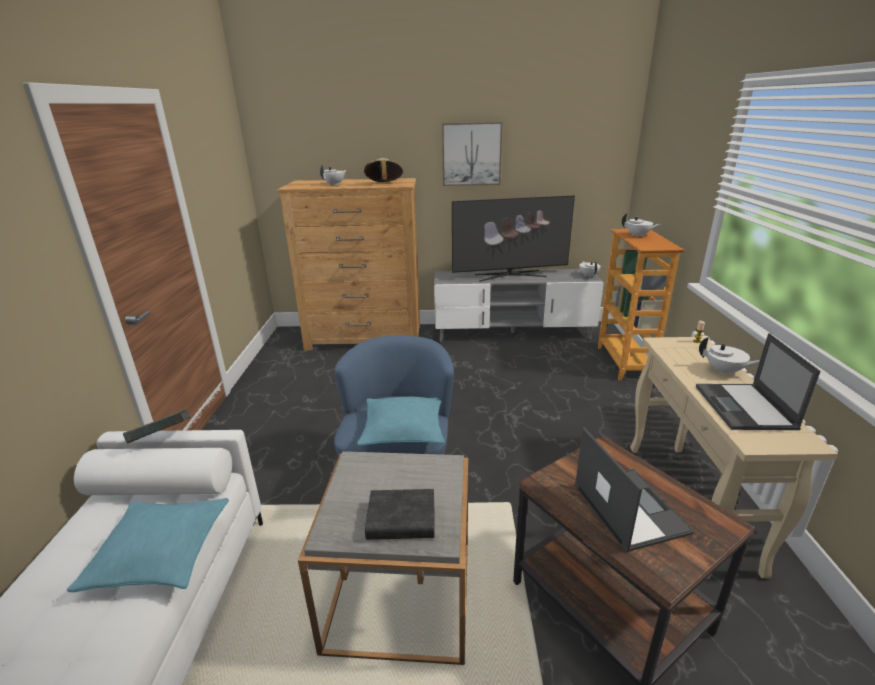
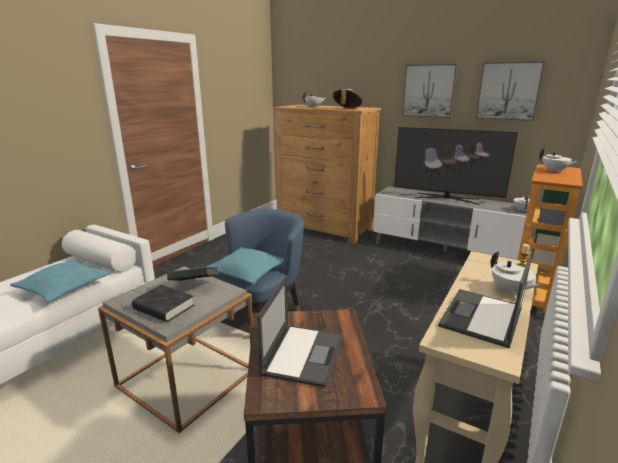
camera: 30 degrees right, 5 degrees down
(163, 440) = (108, 233): book -> book (194, 286)
(557, 151) = (508, 91): none -> picture

